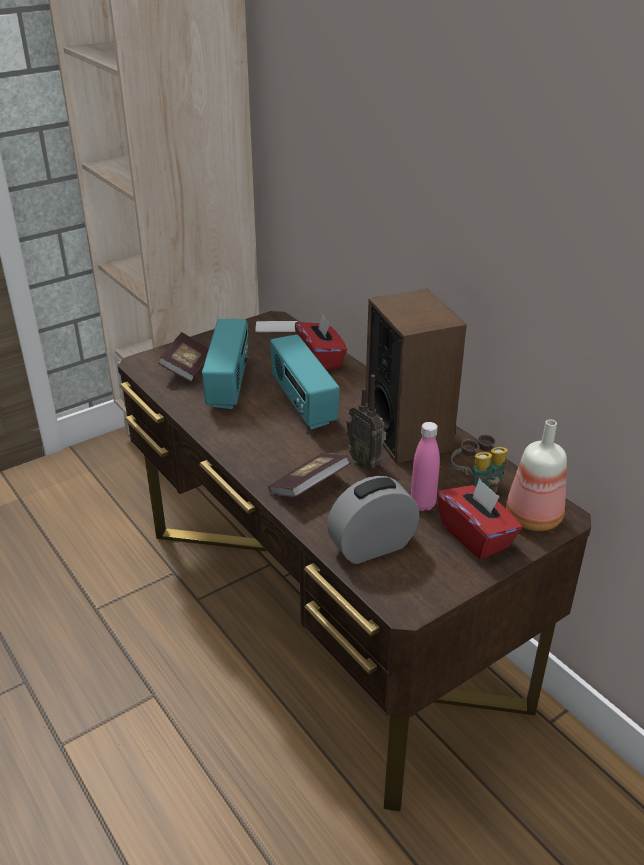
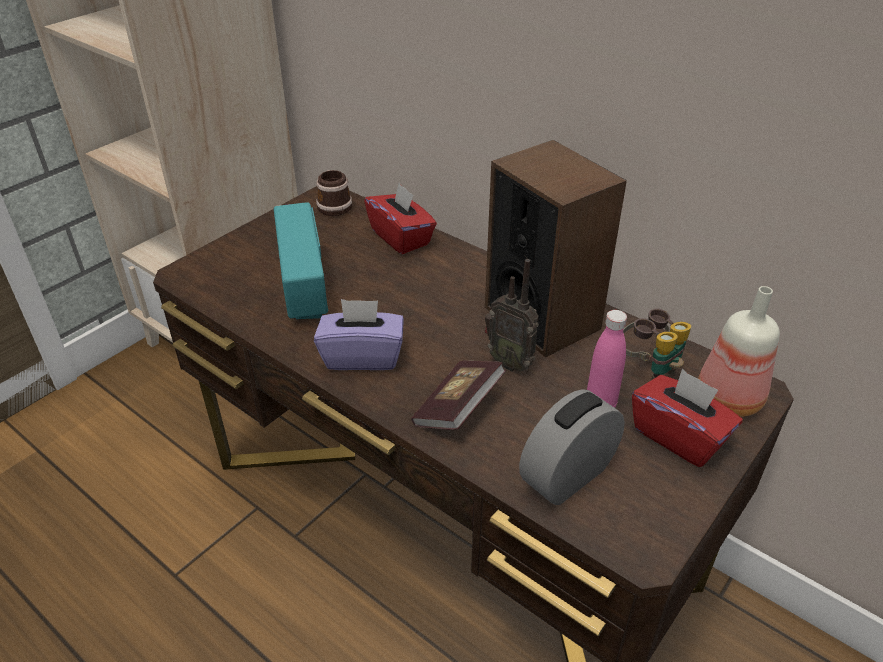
camera: 15 degrees left, 5 degrees up
(187, 368) = (245, 273): book -> none
(252, 440) = (362, 356): none -> purple tissue box
(277, 327) = (333, 205): phone -> mug
(302, 404) = (403, 297): radio -> none

